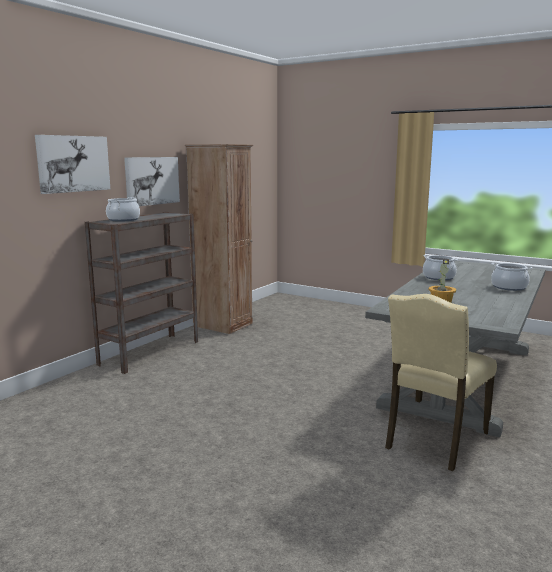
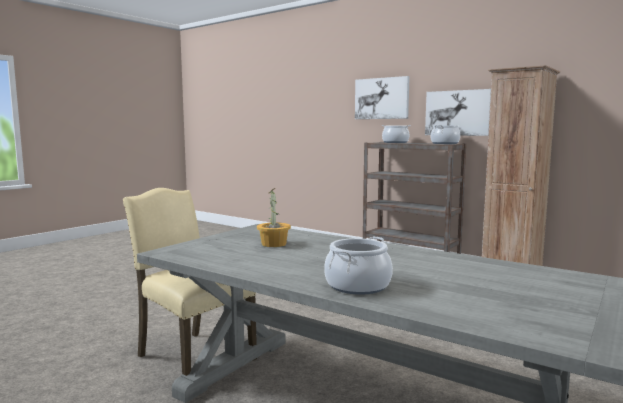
camera: 95 degrees right, 5 degrees down
(438, 277) = (427, 258): cooking pot -> cooking pot (445, 143)

